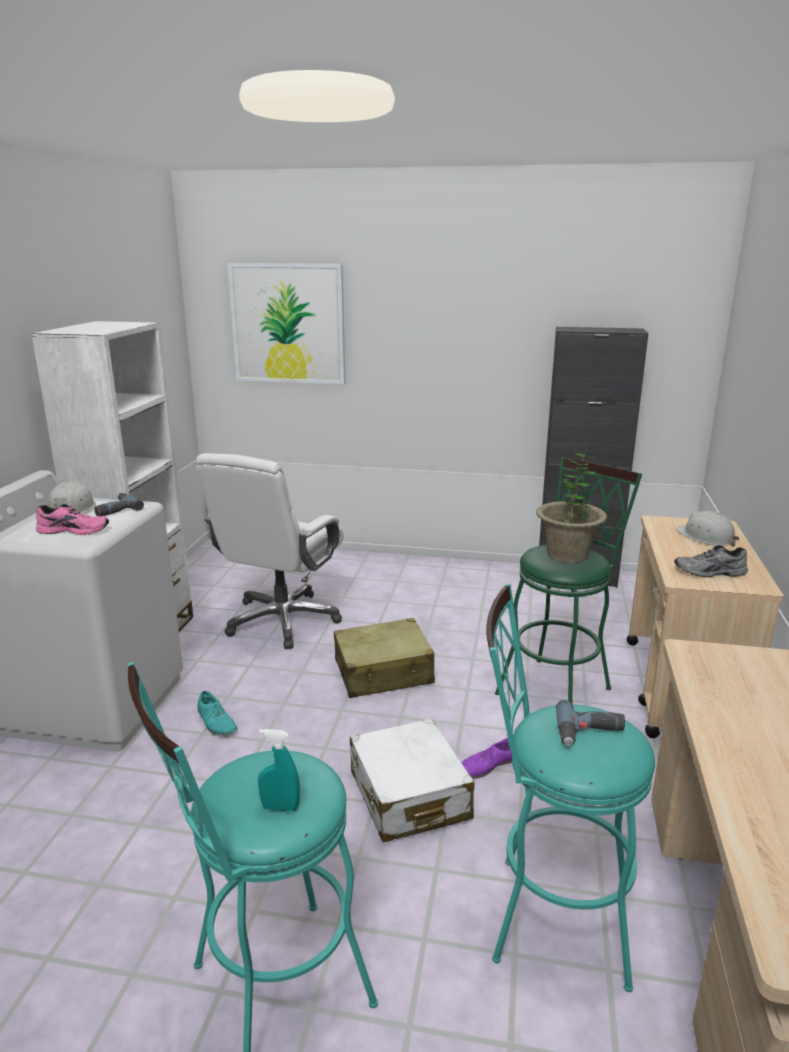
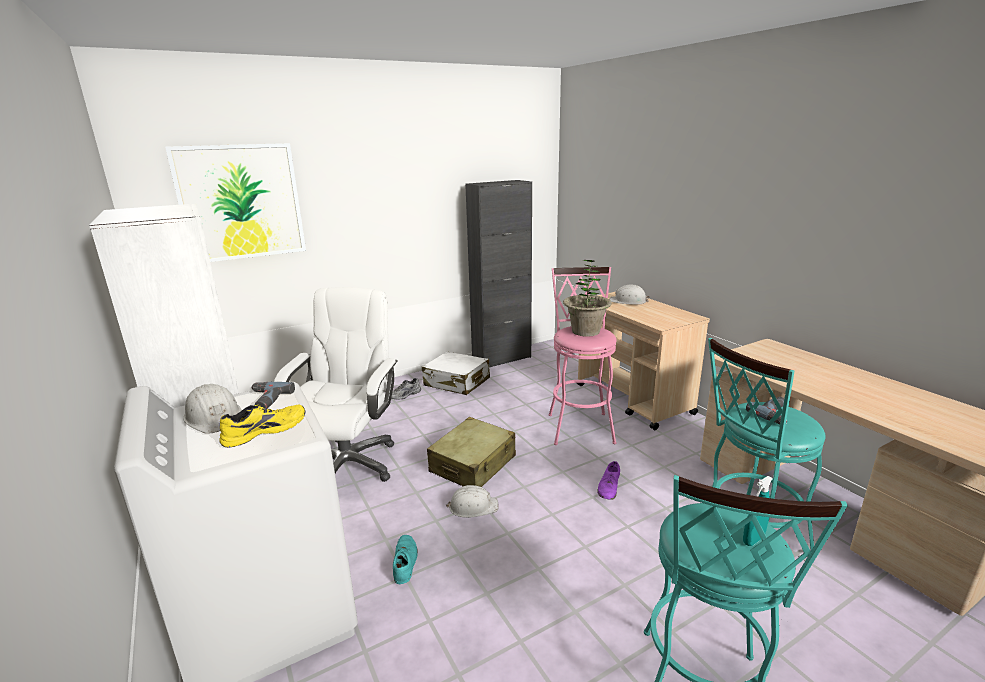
camera: 40 degrees left, 0 degrees up
(74, 530) = (264, 430): pink shoe -> yellow shoe
(216, 722) = (404, 562): turquoise shoe -> turquoise shoe turned 105 degrees counterclockwise
(282, 621) = (347, 464): white office chair -> white office chair turned 150 degrees counterclockwise
(329, 709) = (473, 506): none -> white hard hat
(409, 796) = (596, 530): white suitcase -> white suitcase (457, 382)
(558, 687) = (580, 425): green stool -> pink stool
(710, 572) = (665, 317): grey shoe -> grey shoe (404, 395)

